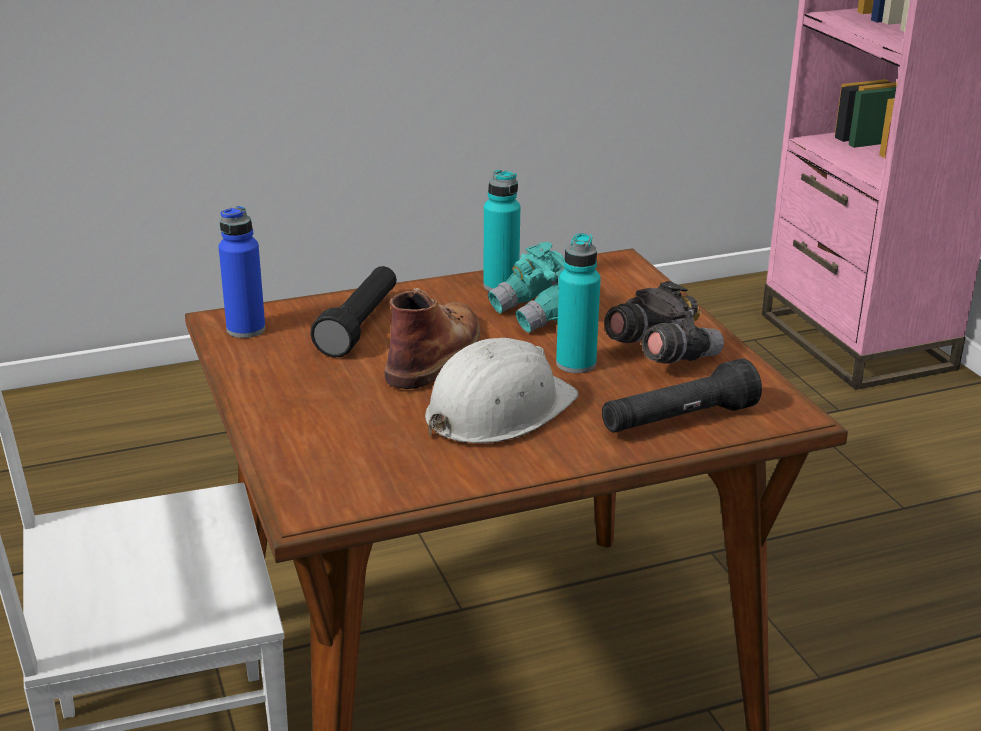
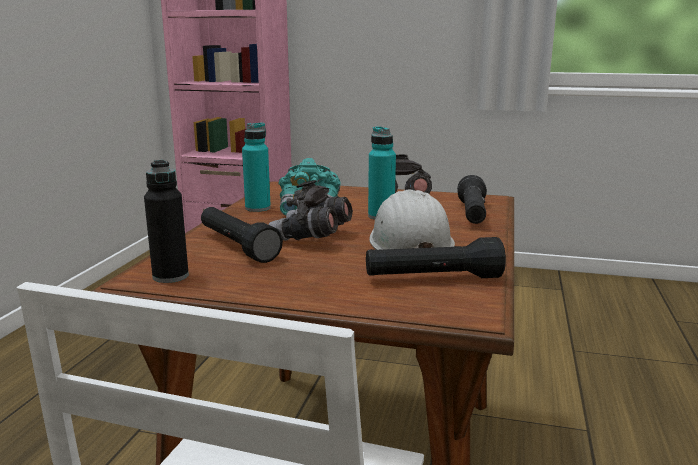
camera: 55 degrees left, 10 degrees down
(246, 329) = (170, 276): blue bottle -> black bottle
(388, 458) = (433, 278): none -> black flashlight
(435, 352) = (311, 238): brown boot -> grey binoculars

